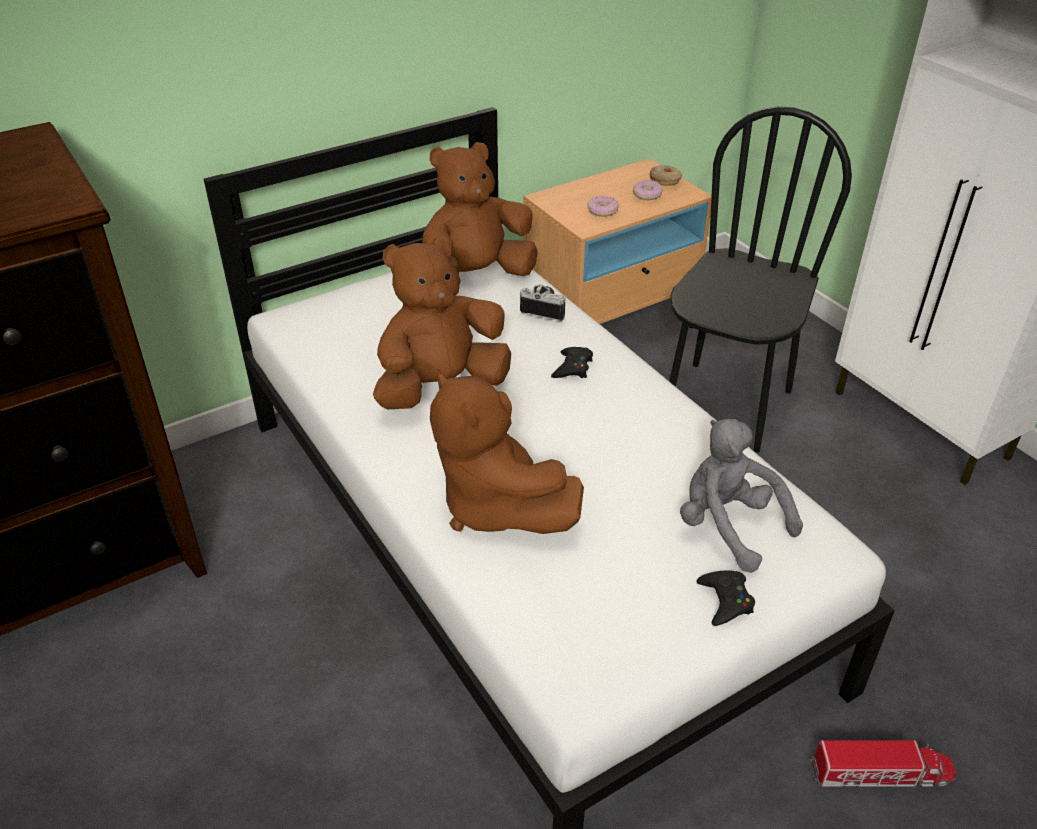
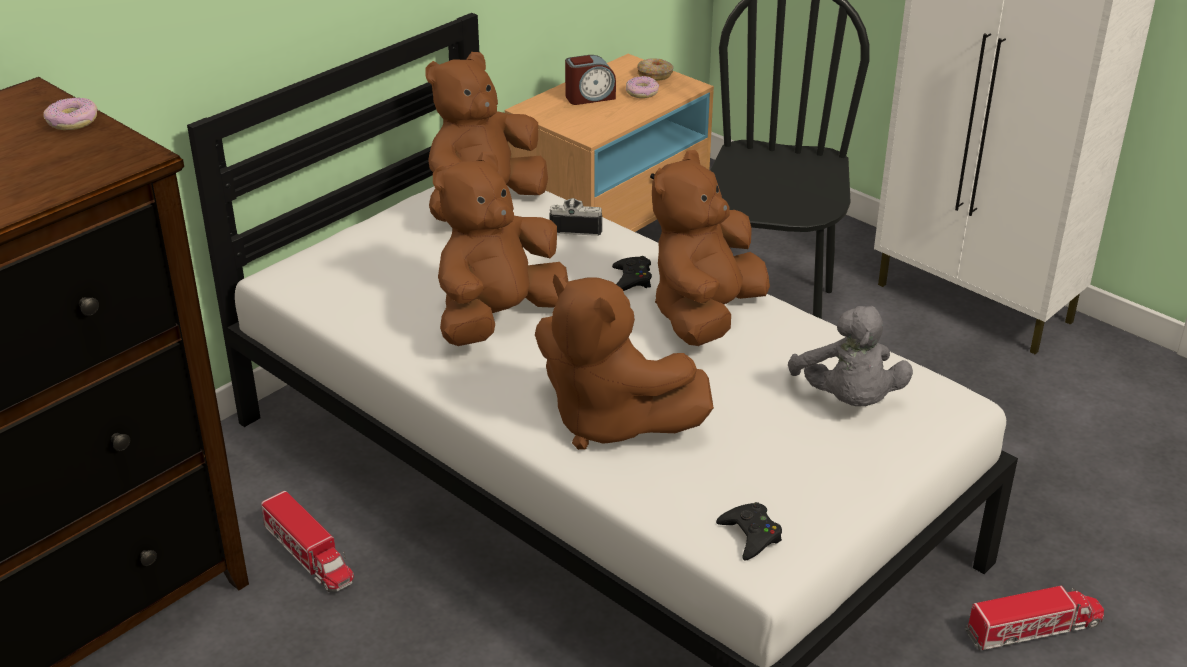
camera: 15 degrees left, 5 degrees down
(264, 557) = (309, 555): none -> toy truck
(600, 193) = (590, 97): none -> alarm clock
(603, 211) = (601, 115): donut -> donut (73, 121)
(625, 414) = (705, 316): none -> brown plush toy
(725, 601) = (871, 463): black game controller -> black game controller (751, 535)
(728, 526) = (847, 400): grey plush toy -> grey plush toy turned 135 degrees counterclockwise

